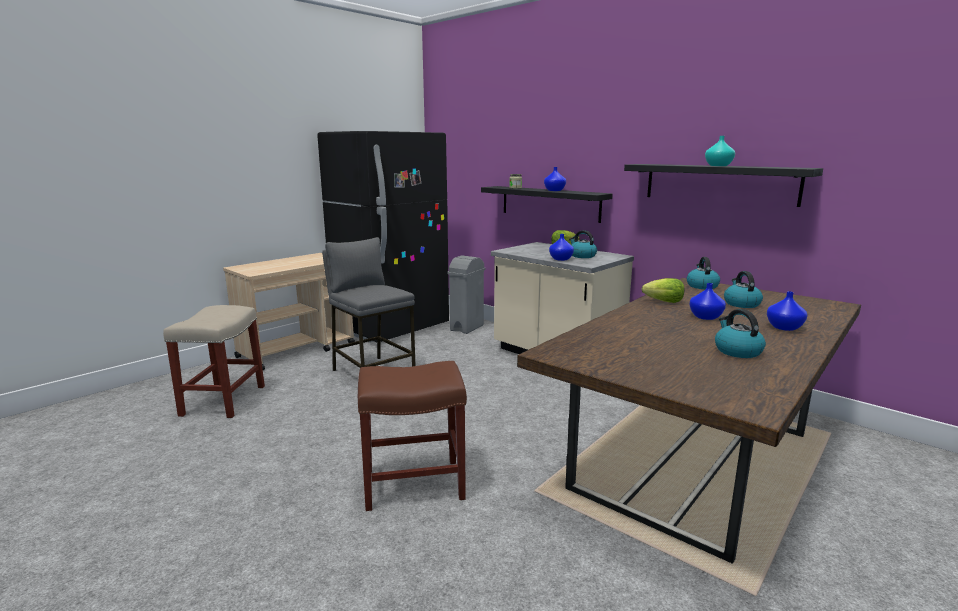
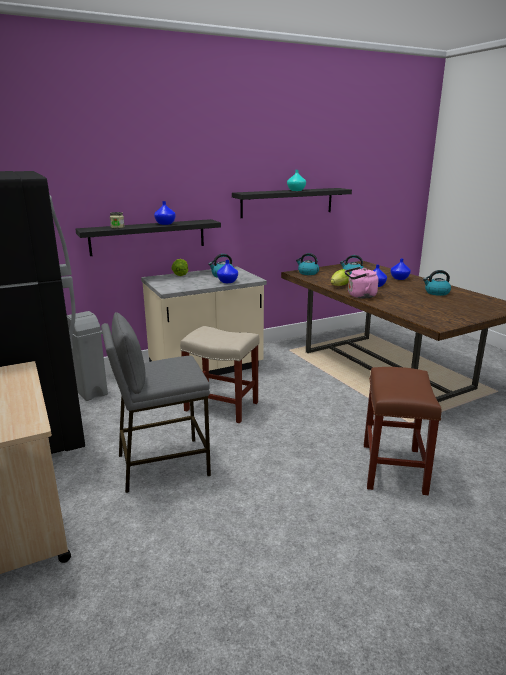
camera: 70 degrees left, 5 degrees up
(223, 401) = (151, 600): beige stool -> beige stool (222, 406)
(632, 312) = (360, 296): none -> pink kettle

